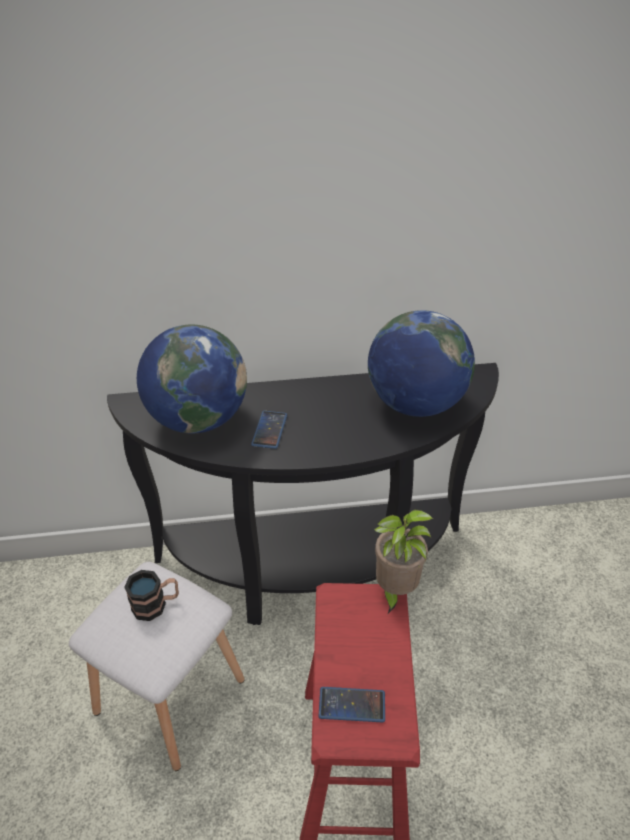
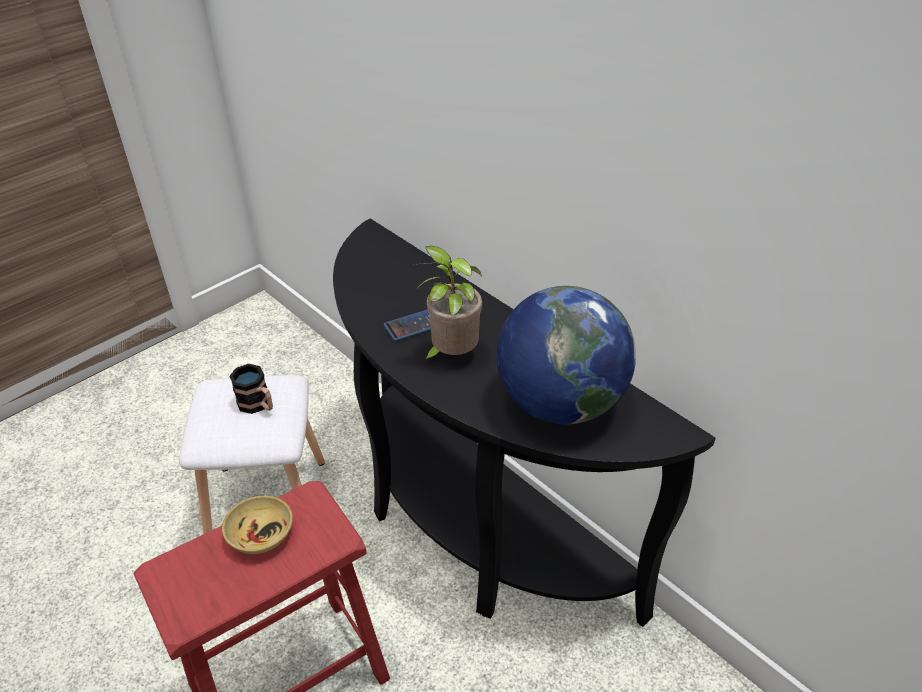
camera: 55 degrees right, 0 degrees up
(198, 419) = (387, 278): globe -> none
(346, 645) = (260, 534): none -> beige bowl
(352, 705) = (197, 570): phone -> none
(394, 590) = (349, 539): potted plant -> potted plant (451, 355)

